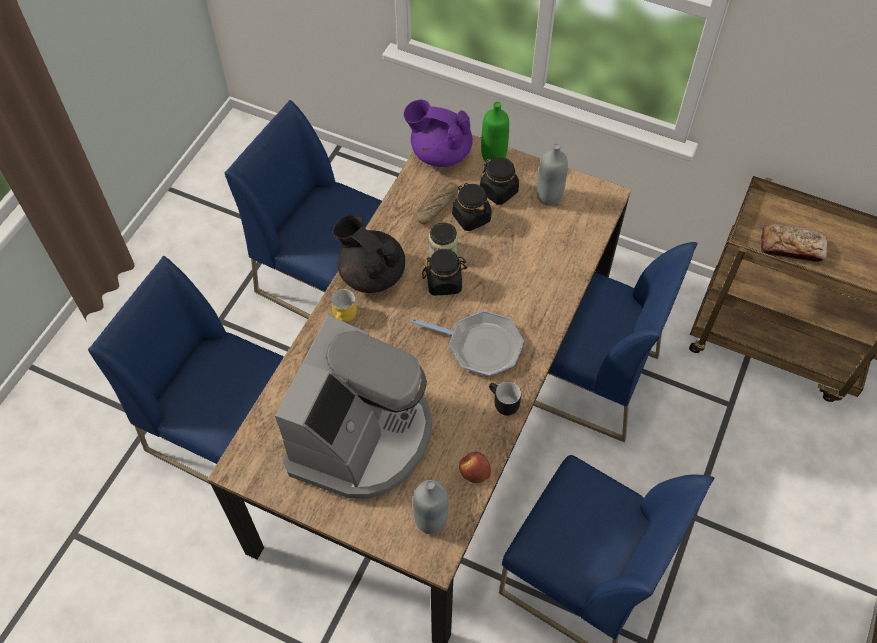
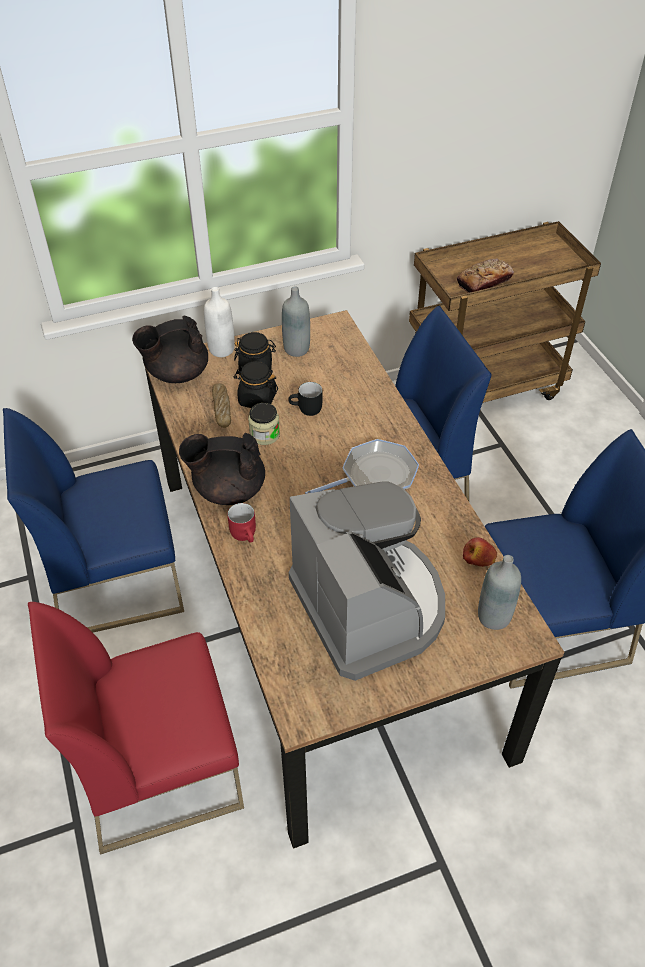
camera: 45 degrees left, 10 degrees down
(226, 430) = (161, 767): blue chair -> red chair
(345, 317) = (246, 534): yellow mug -> red mug
(440, 153) = (176, 373): purple teapot -> black teapot
(444, 282) = (293, 454): black jar -> none
(493, 156) = (221, 350): green bottle -> white bottle
(502, 404) = (439, 500): black mug -> black mug (306, 410)

